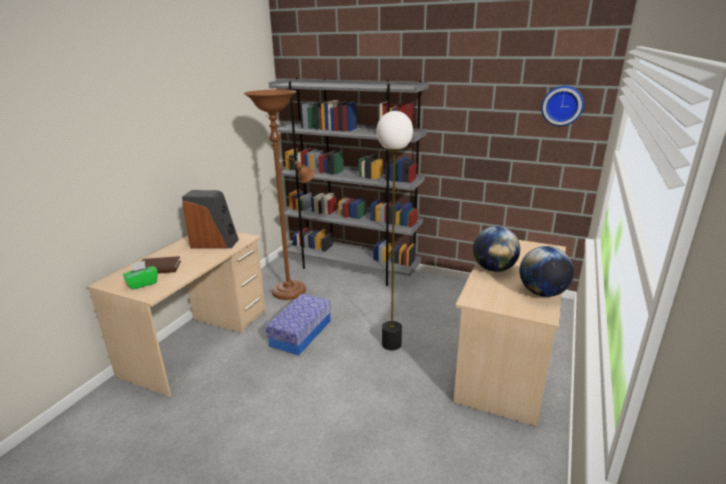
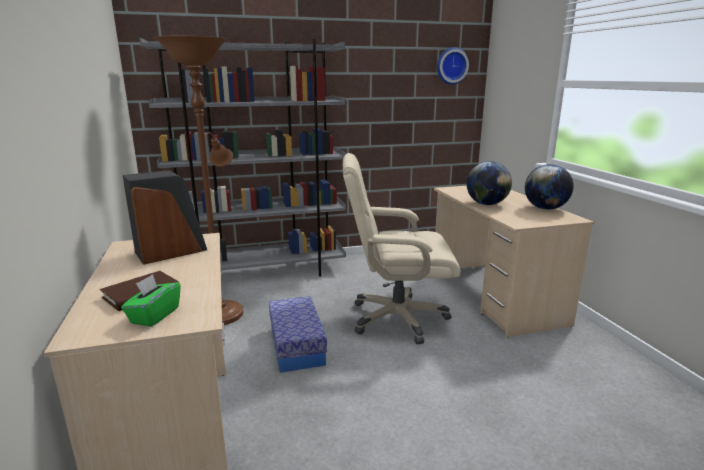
camera: 40 degrees left, 5 degrees down
(391, 344) = (396, 318): floor lamp -> beige office chair

